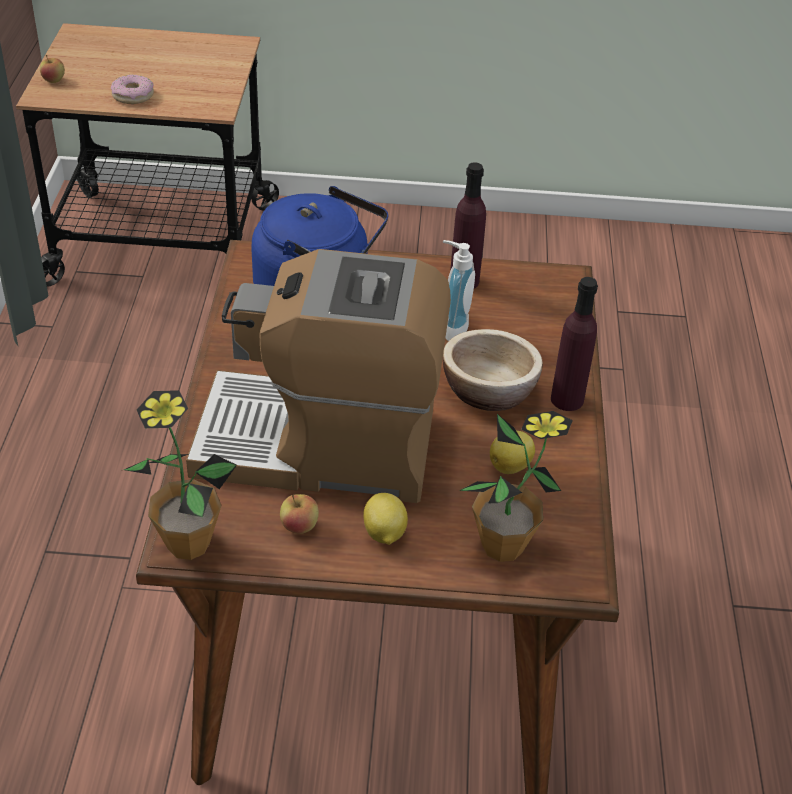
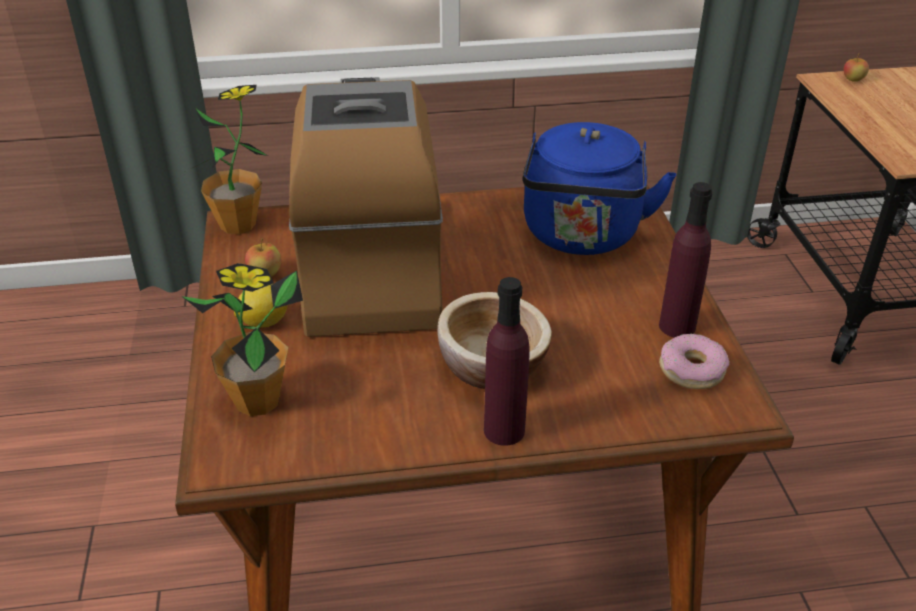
camera: 80 degrees right, 5 degrees down
(133, 96) = (875, 117): donut -> donut (691, 370)
(451, 327) = (586, 327): soap dispenser -> none
(511, 466) = (377, 395): lemon -> none

